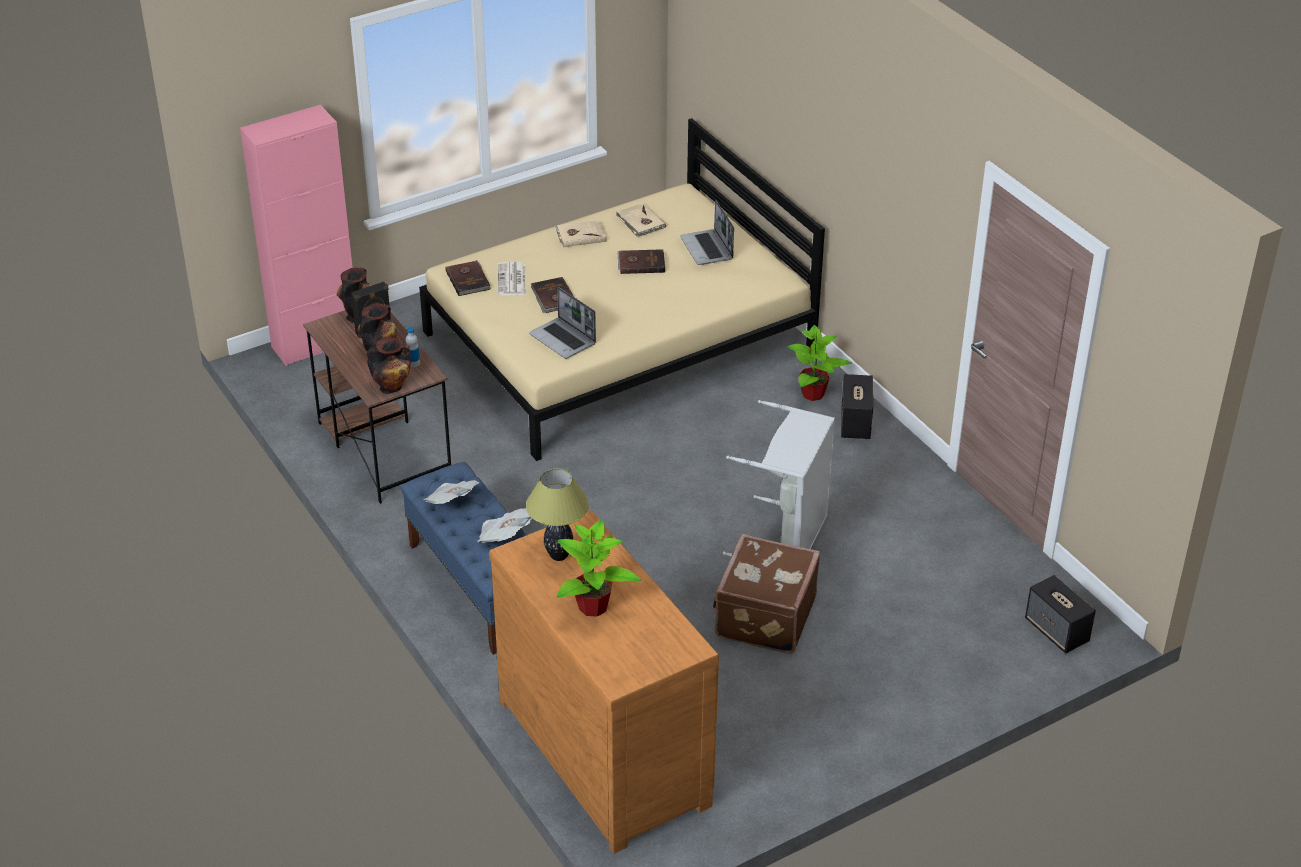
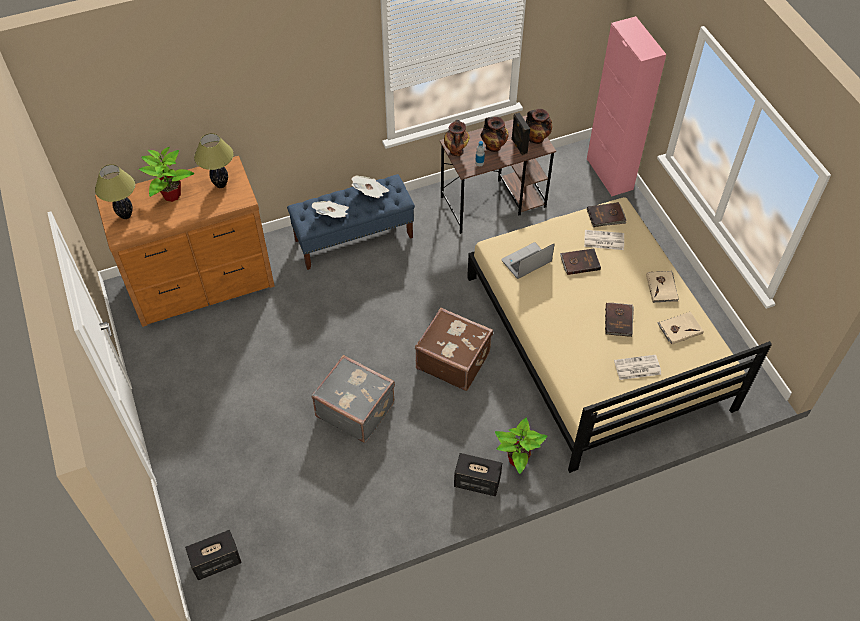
camera: 100 degrees right, 15 degrees up
(649, 649) = (126, 215): none -> table lamp
(707, 249) = (637, 368): laptop -> newspaper
(763, 617) = (285, 380): brown suitcase -> brown suitcase (453, 360)
(787, 539) = (355, 409): grey laundry basket -> grey suitcase

